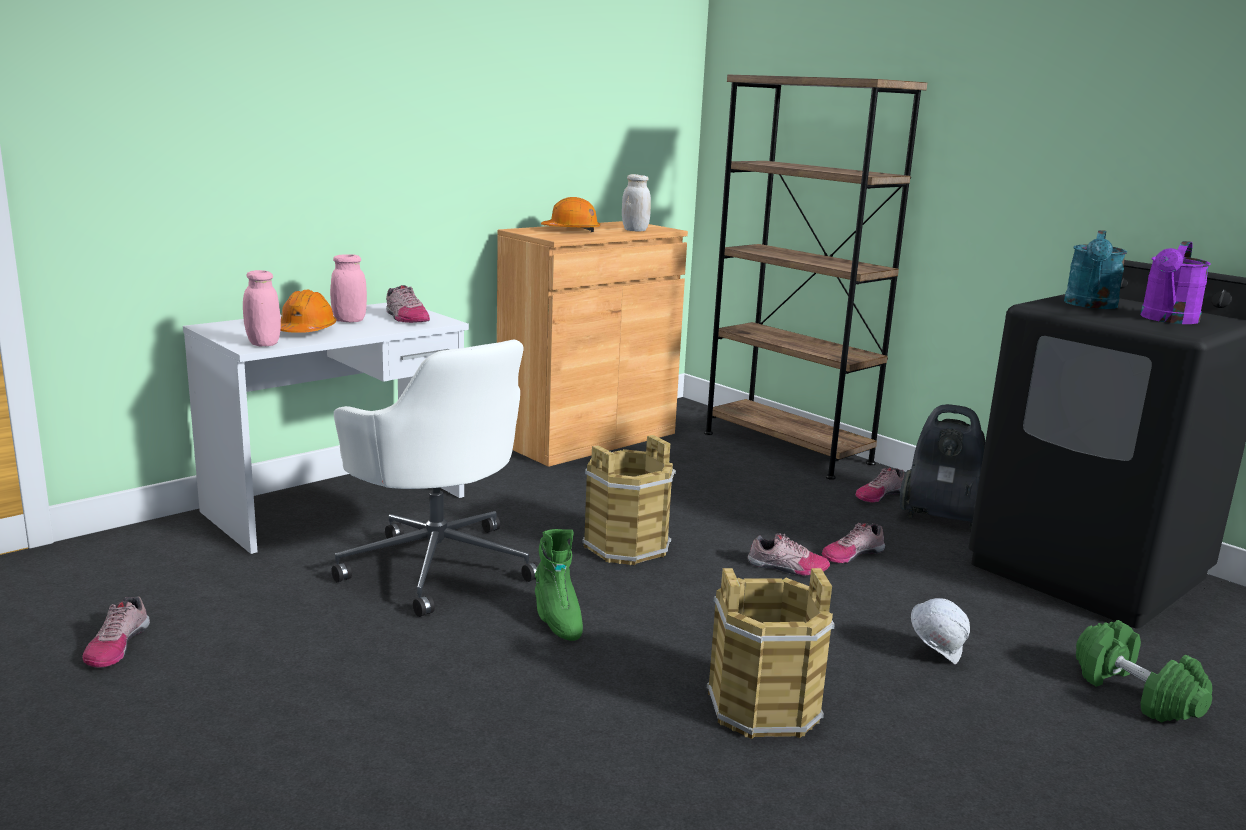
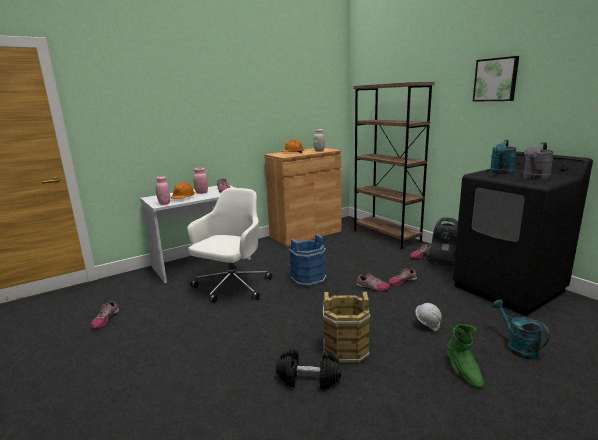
camera: 10 degrees right, 0 degrees up
(437, 565) = (231, 287): white office chair -> white office chair turned 120 degrees counterclockwise
(557, 619) = (271, 310): green boot -> green boot (463, 372)
(626, 546) = (308, 279): brown bucket -> blue bucket
(696, 773) = (308, 379): none -> black dumbbell
(1075, 91) = (496, 79): none -> picture
(1135, 693) = (517, 346): green dumbbell -> turquoise watering can
(1167, 320) = (535, 178): purple watering can -> grey watering can

